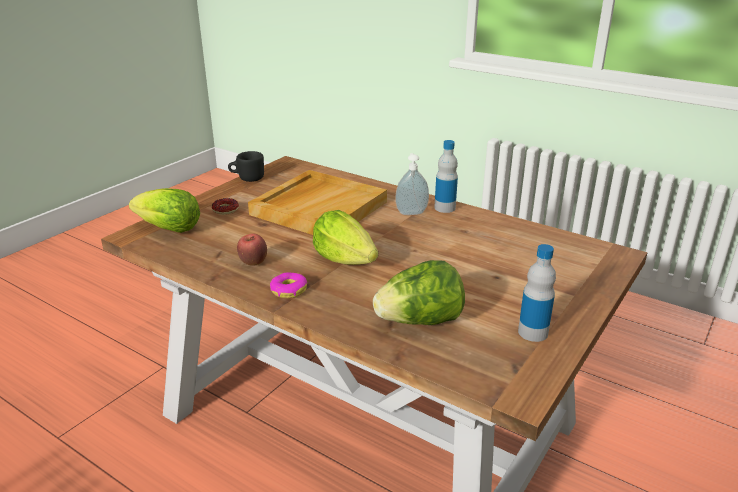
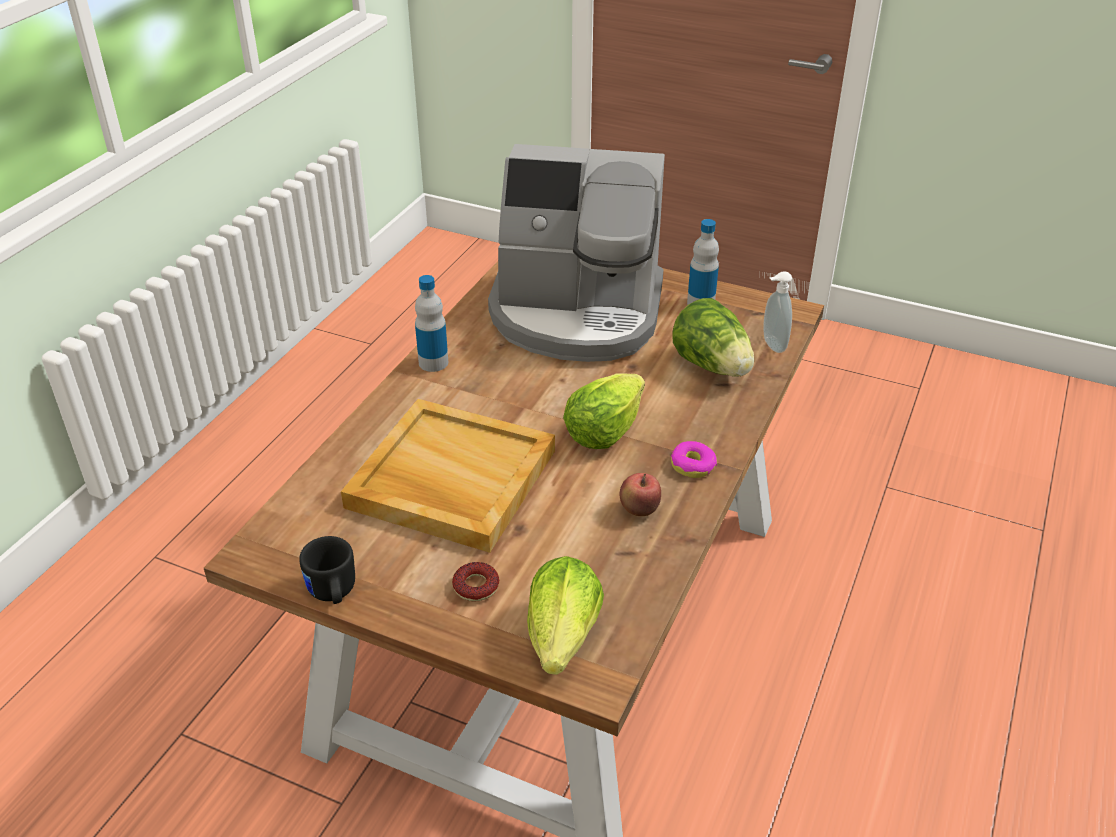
camera: 100 degrees left, 10 degrees up
(411, 212) = (452, 390): soap dispenser -> soap dispenser (772, 345)
(509, 264) = (577, 314): none -> coffee machine

